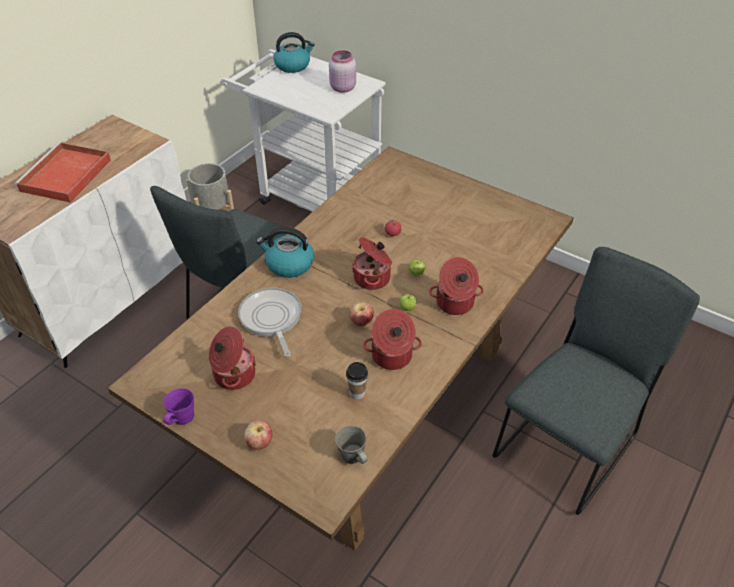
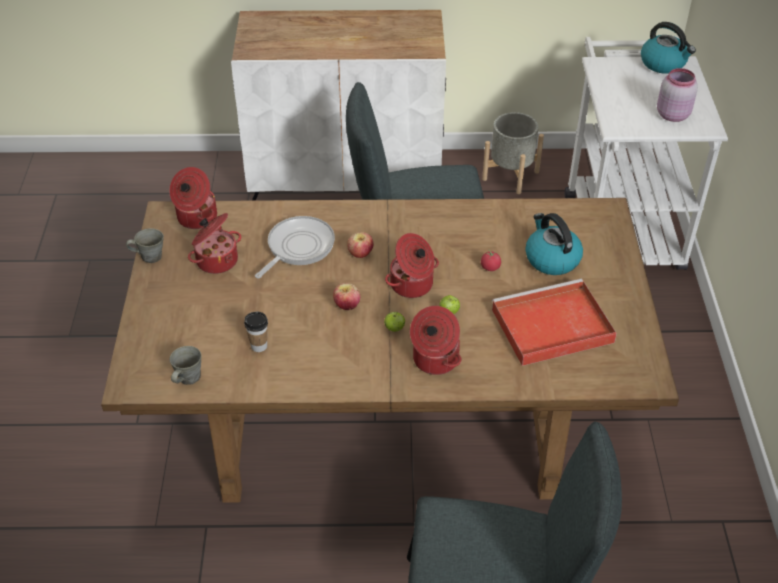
camera: 55 degrees right, 0 degrees up
(65, 176) = (334, 37): red tray -> red tray (550, 327)
(182, 418) = (150, 256): purple mug -> grey mug
(259, 443) = (159, 314): apple -> apple (360, 254)
(288, 264) = (375, 222): kettle -> kettle (551, 259)
(392, 356) = (322, 347): cooking pot -> cooking pot (196, 218)

